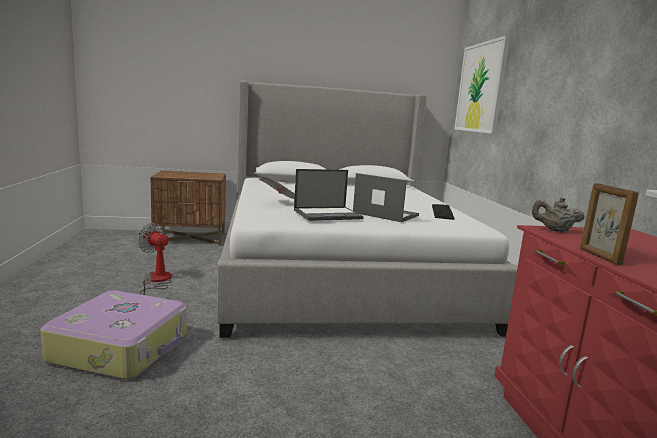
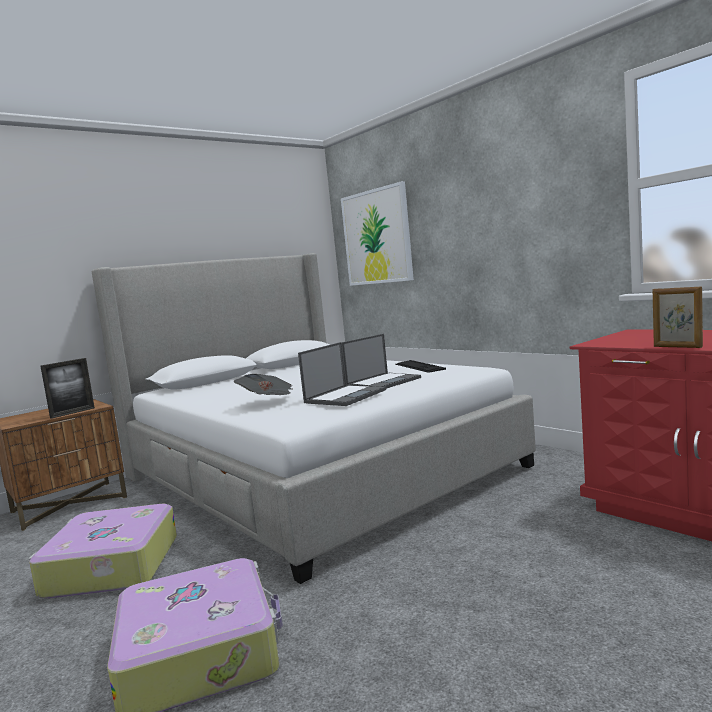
camera: 30 degrees left, 5 degrees down
(156, 281) = (110, 567): fan -> suitcase
(196, 178) = (72, 413): none -> picture frame
(384, 214) = (384, 382): laptop -> laptop turned 135 degrees clockwise
(554, 231) = (602, 342): beige teapot -> none

